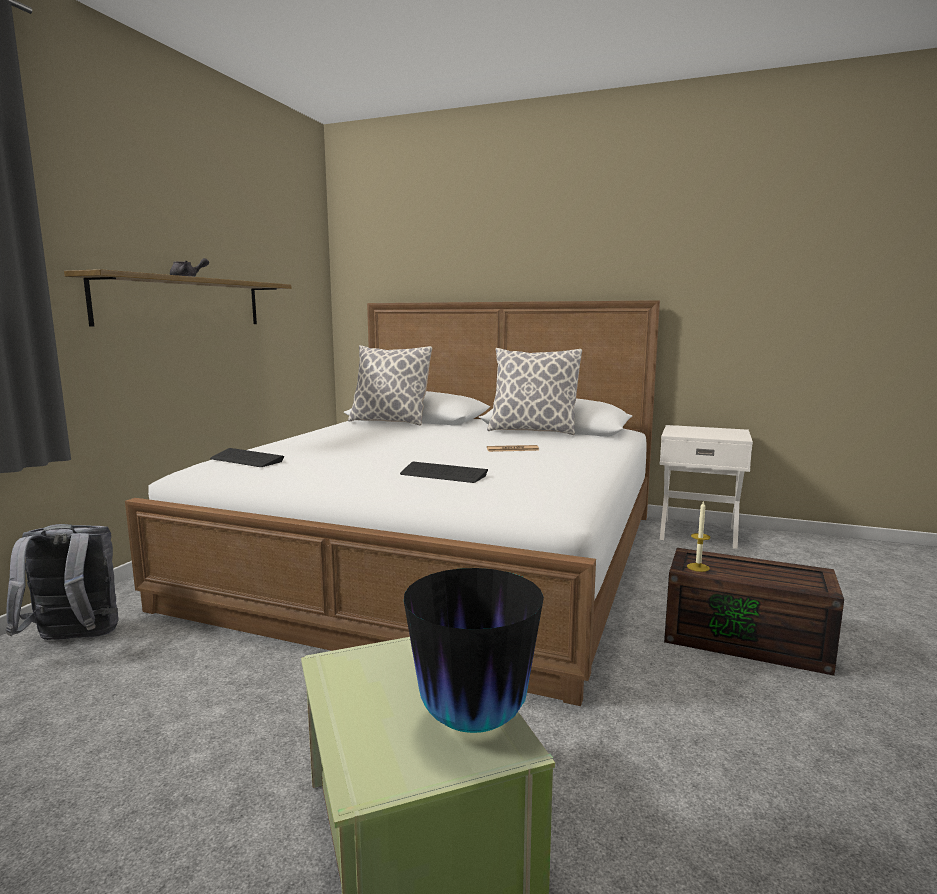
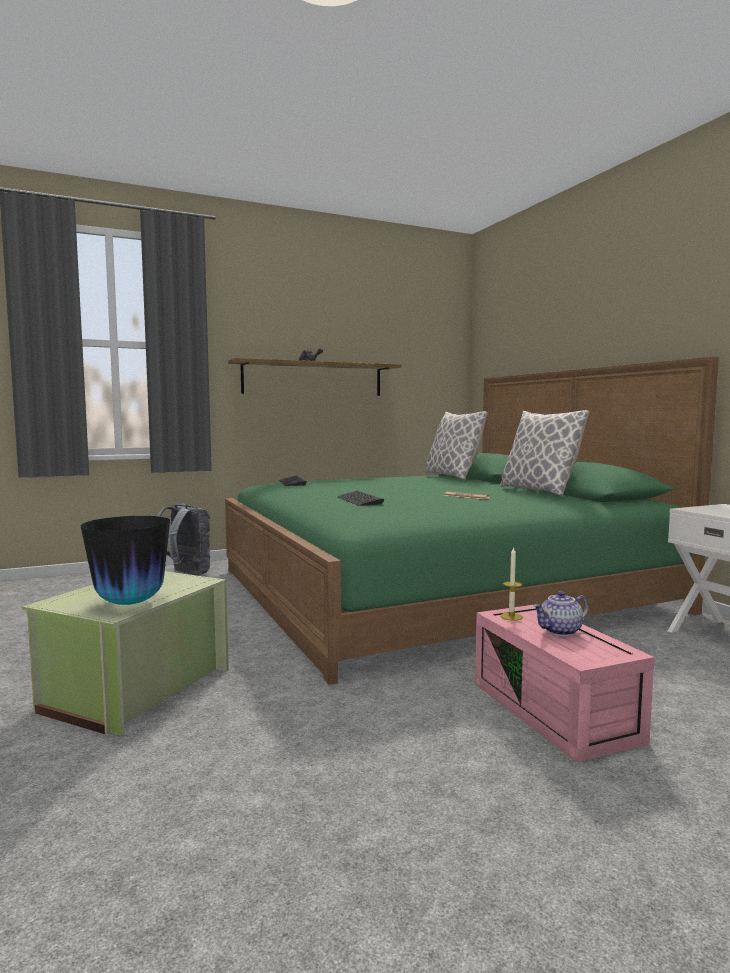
camera: 45 degrees right, 5 degrees down
(441, 555) = (436, 589): white bed -> green bed
(747, 639) = (557, 711): brown storage box -> pink storage box
(753, 569) = (560, 631): none -> teapot

